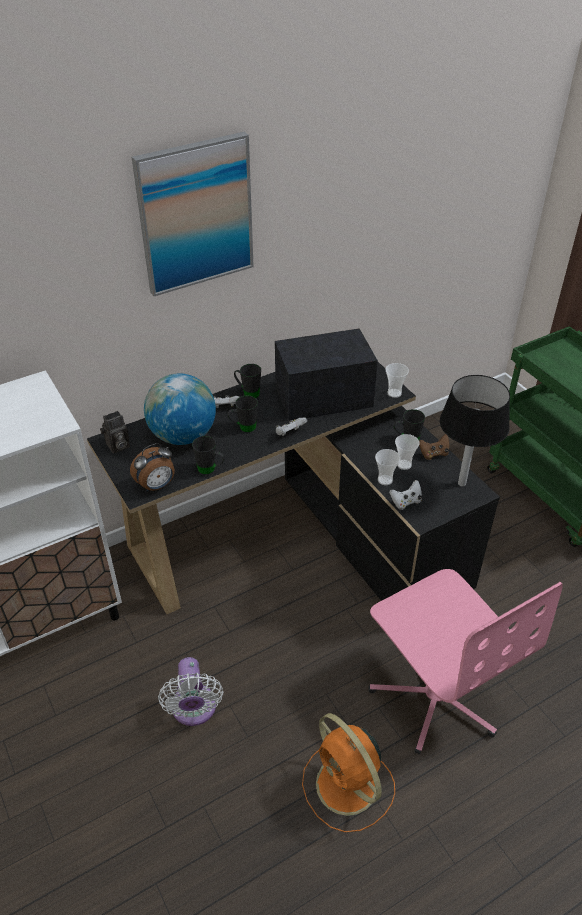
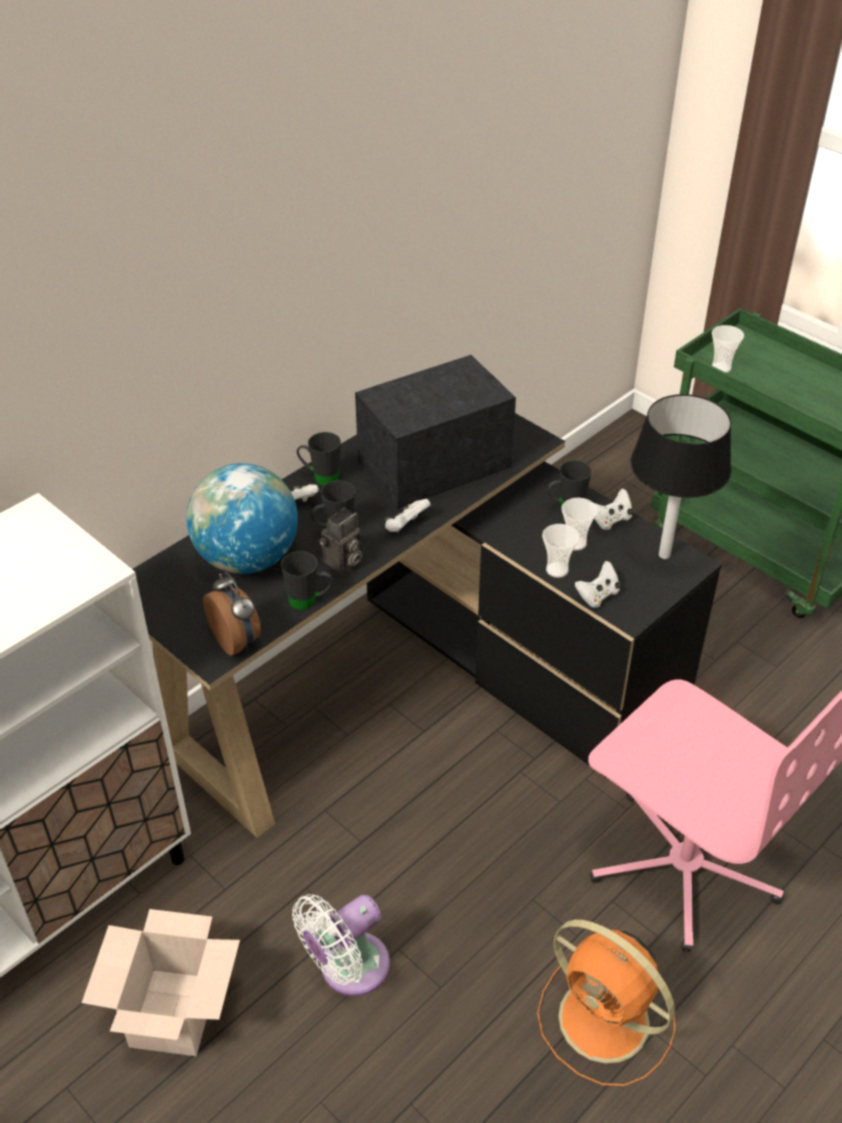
camera: 15 degrees left, 0 degrees up
(80, 709) = (173, 1010): none -> cardboard box
(117, 446) = (152, 593): camera -> camera (342, 563)
(156, 486) = (237, 641): alarm clock -> alarm clock turned 75 degrees counterclockwise
(194, 710) = (348, 969): white fan -> white fan turned 75 degrees clockwise
(195, 214) = (232, 217): picture -> none
(394, 393) = (533, 442): cup -> cup (721, 368)
(433, 454) = (611, 520): brown game controller -> white game controller

